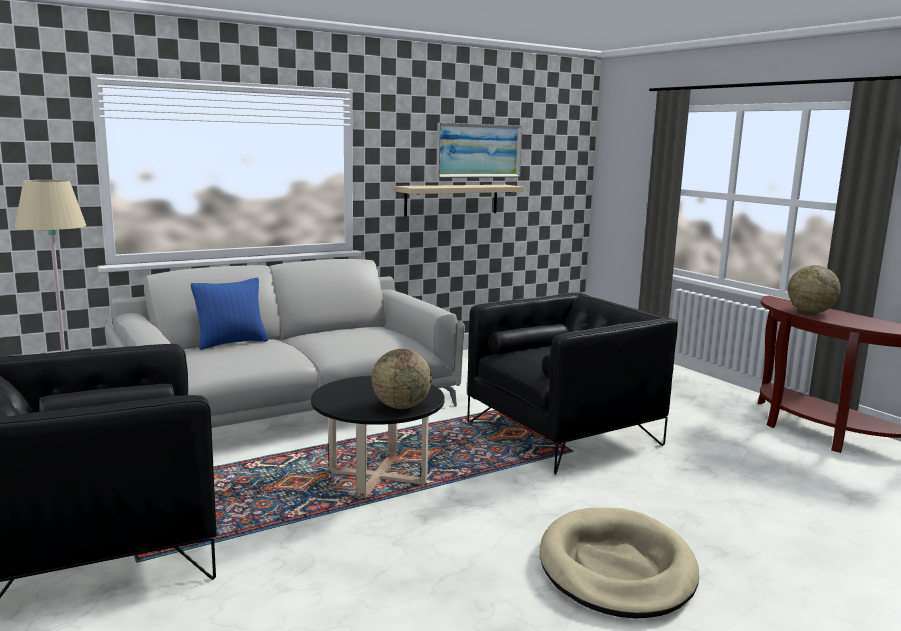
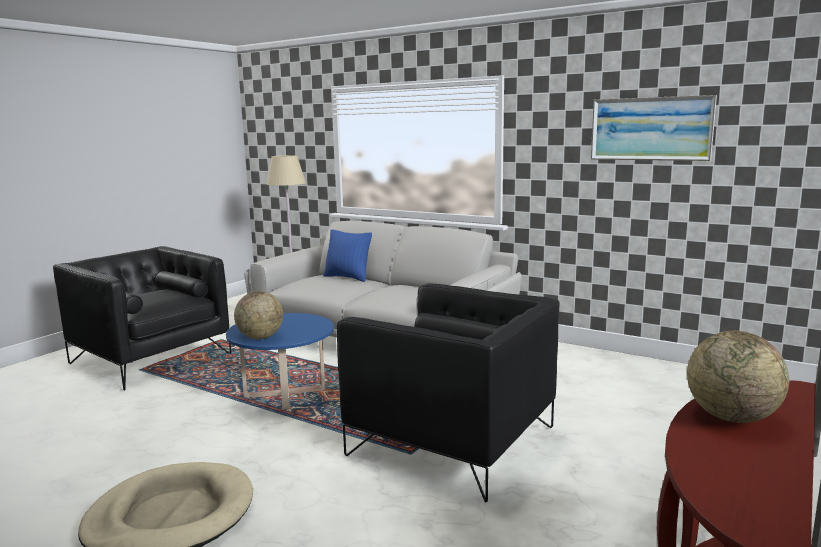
camera: 65 degrees right, 0 degrees up
(377, 477) = (285, 393): black coffee table -> blue coffee table
(452, 200) = (612, 184): beige shelf -> none

